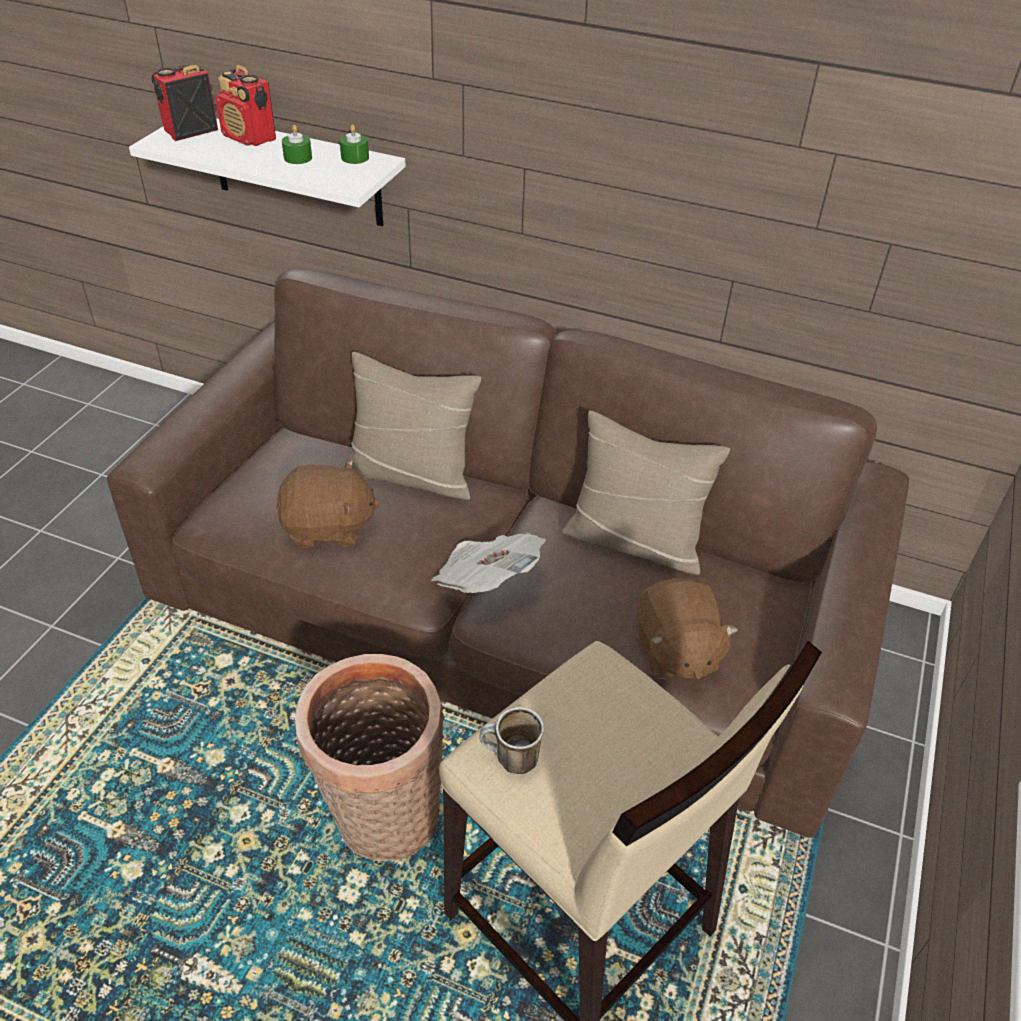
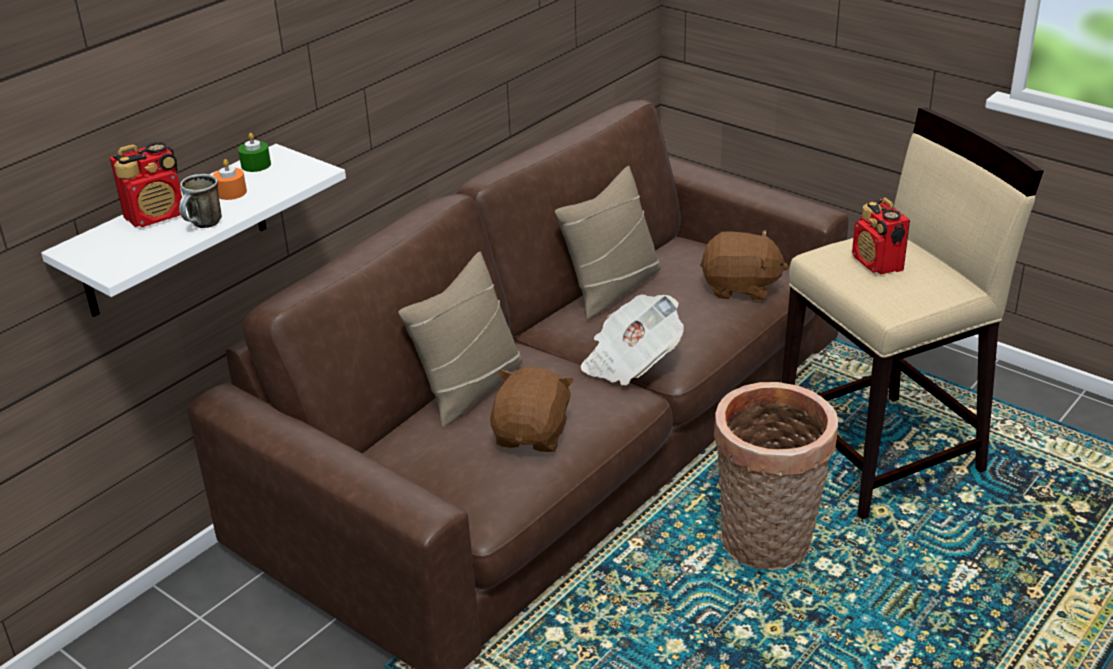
camera: 70 degrees left, 10 degrees down
(189, 131) = (103, 249): radio -> radio (877, 264)
(298, 158) = (231, 192): green candle -> orange candle
(510, 761) = (898, 297): mug -> mug (204, 225)

